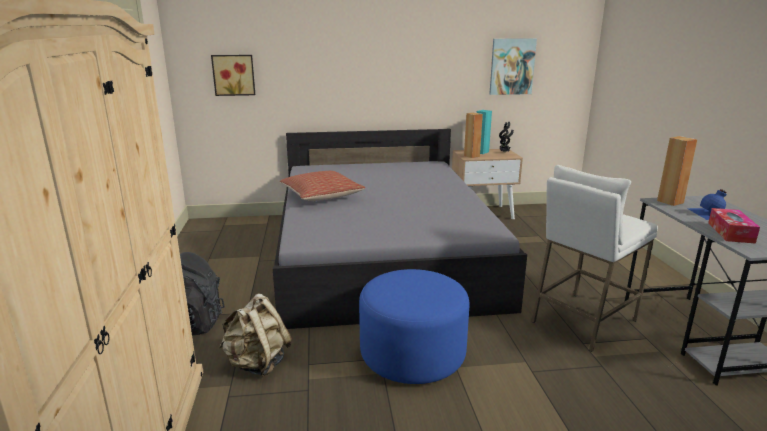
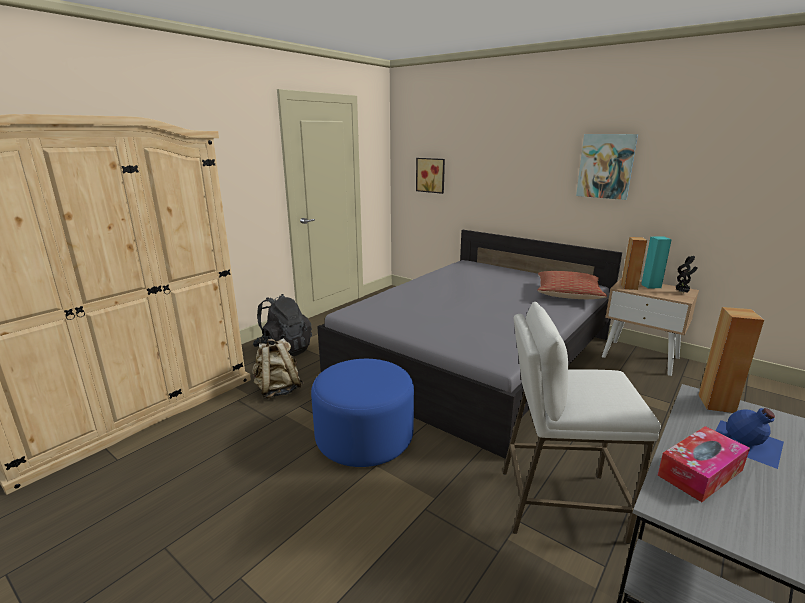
camera: 45 degrees right, 0 degrees up
(321, 196) = (430, 286): pillow -> pillow (568, 294)
(512, 66) = (719, 188): picture -> picture (606, 166)

